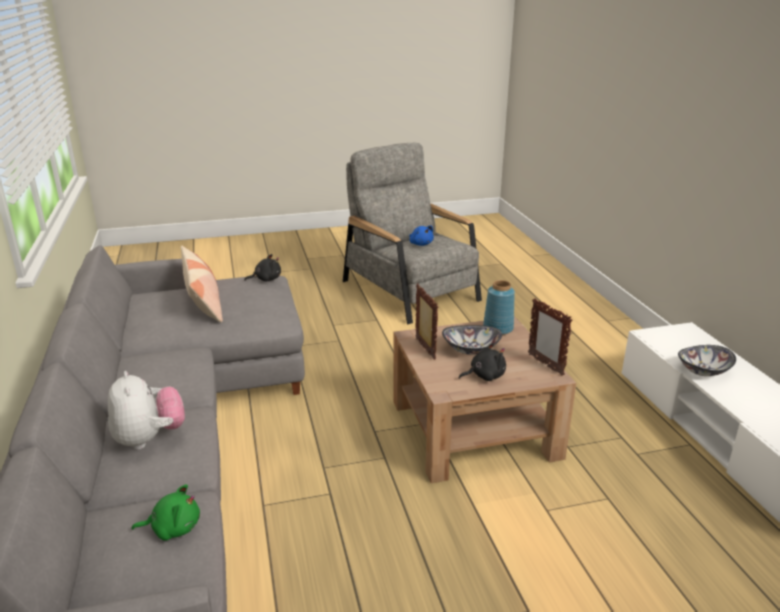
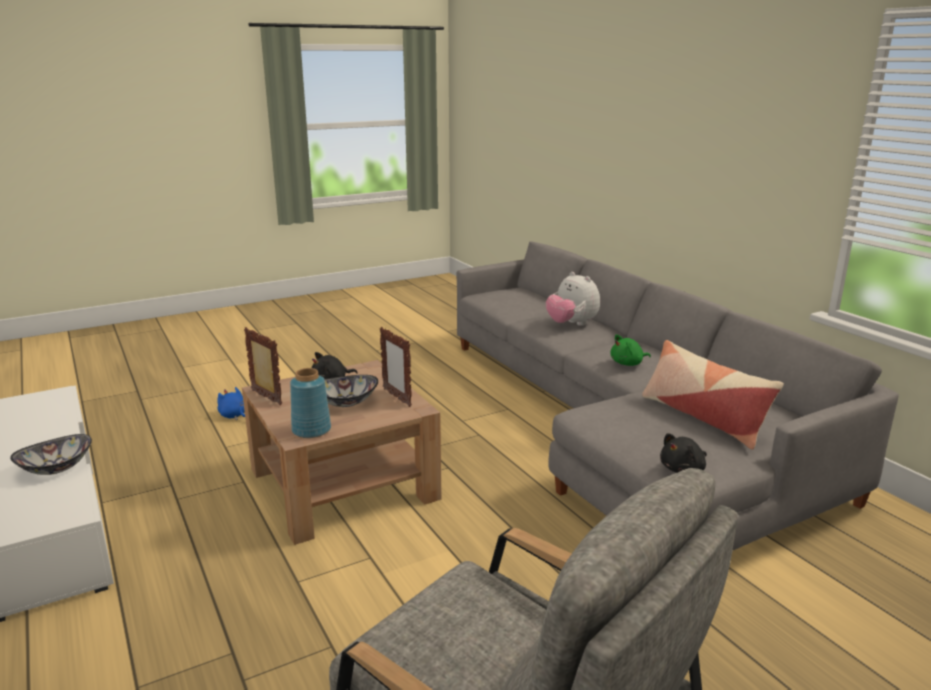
camera: 165 degrees right, 5 degrees down
(173, 528) = (506, 302): green plush toy -> green plush toy (628, 363)
(420, 244) = (479, 633): blue plush toy -> blue plush toy (234, 416)

